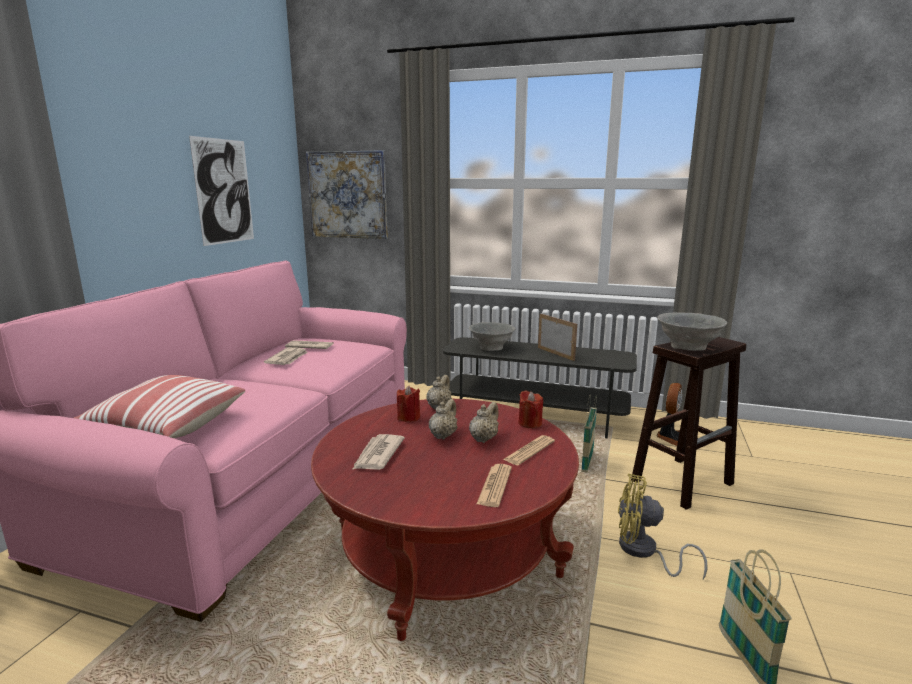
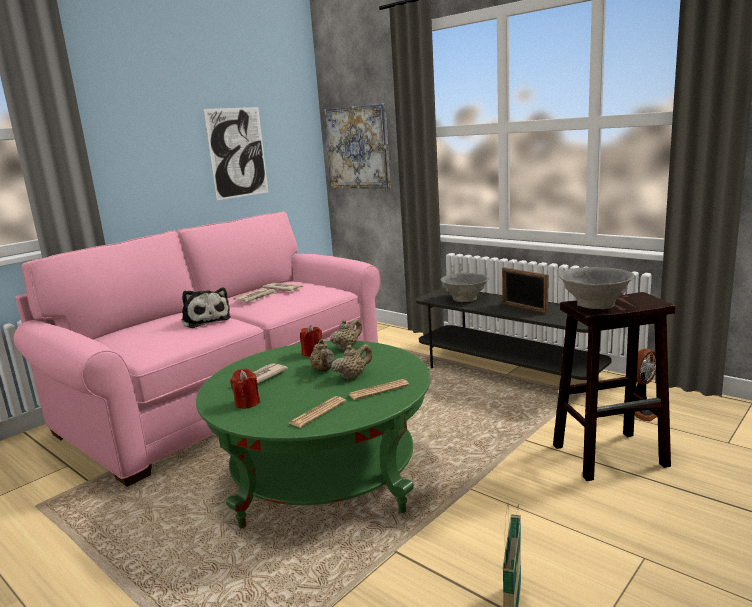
camera: 25 degrees right, 0 degrees up
(166, 426) = (127, 341): pillow -> none
(251, 390) = (205, 320): none -> plush toy
(443, 435) = (323, 370): beige teapot -> beige teapot turned 120 degrees clockwise
(446, 552) = (325, 475): red coffee table -> green coffee table
(530, 423) = (408, 368): red candle -> red candle (247, 403)
(556, 353) = (524, 308): picture frame -> picture frame turned 150 degrees clockwise
(587, 463) = (521, 423): basket -> none
(643, 552) = (501, 509): yellow fan -> none

